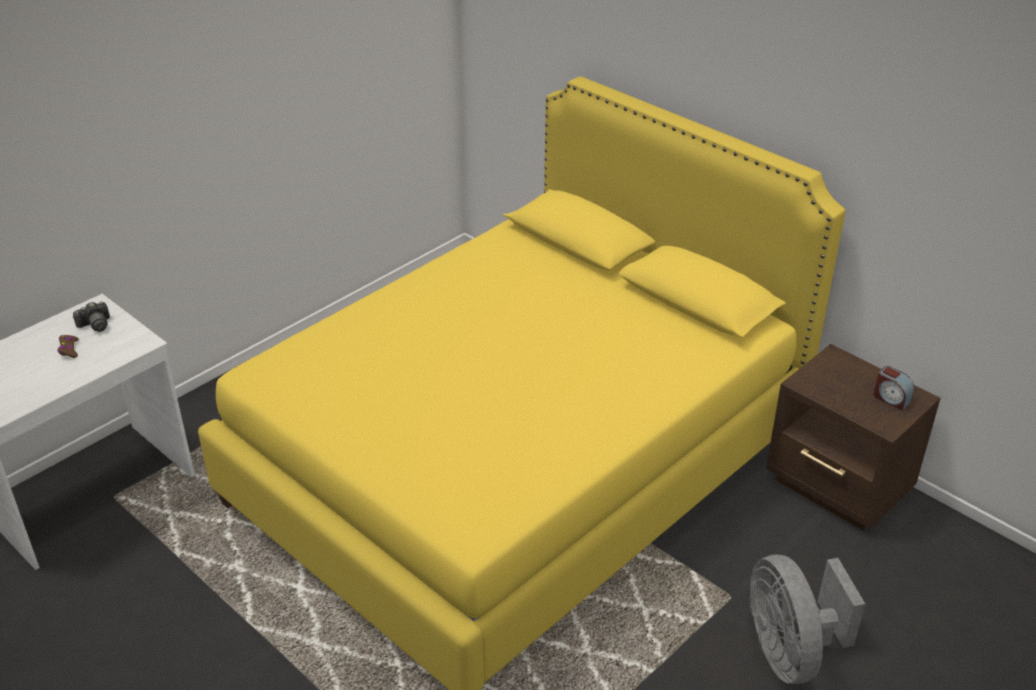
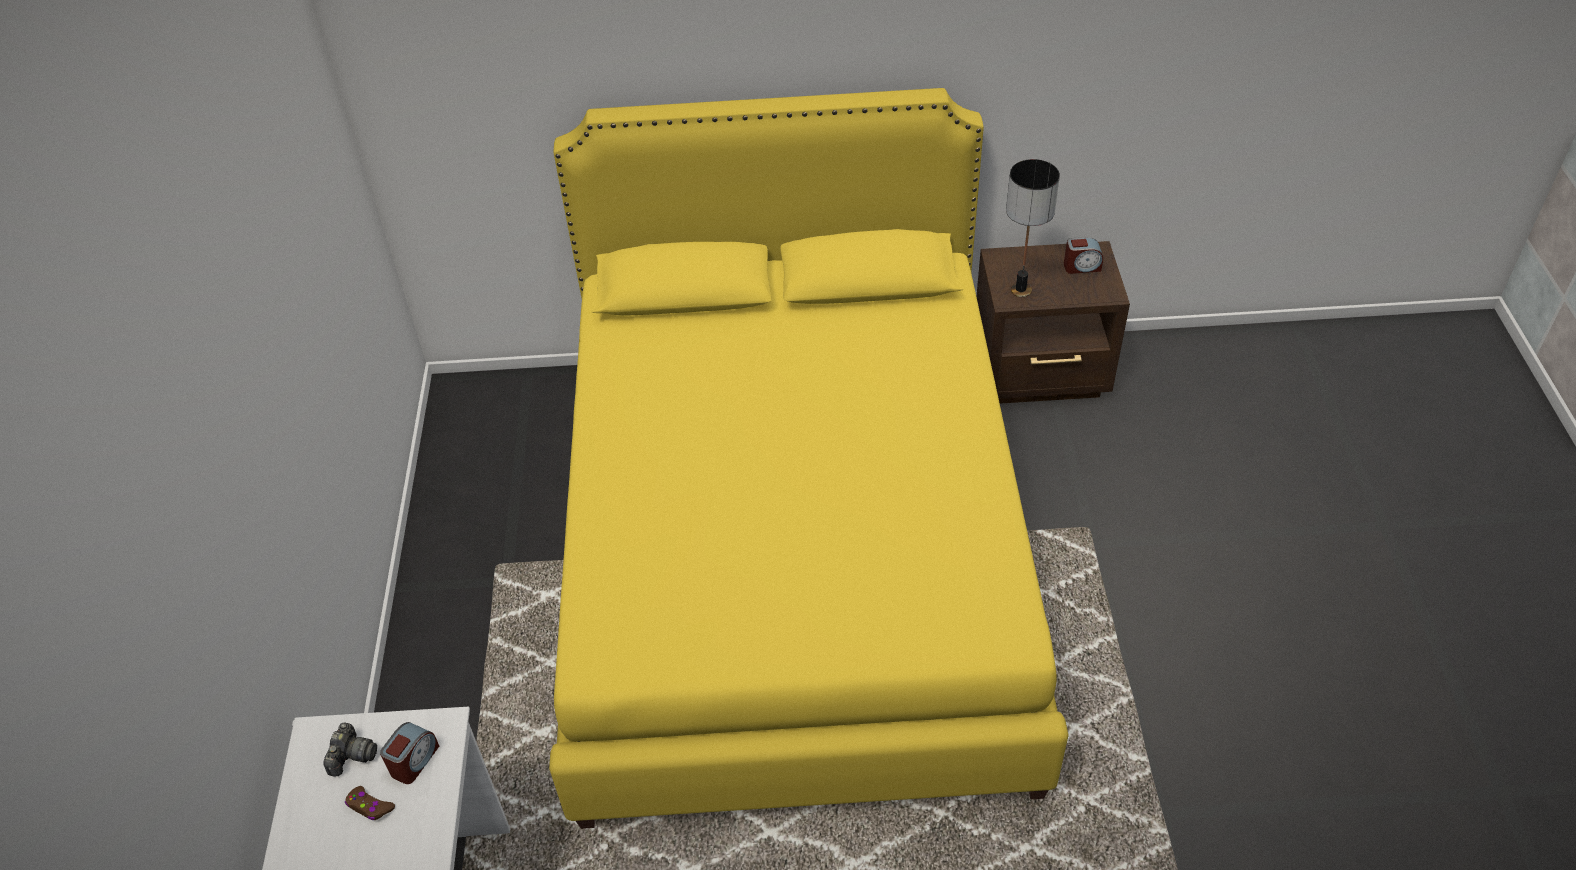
camera: 45 degrees left, 10 degrees up
(112, 346) = (414, 761): none -> alarm clock
(790, 652) = (1174, 536): grey fan -> none
(820, 383) = (1020, 290): none -> table lamp

